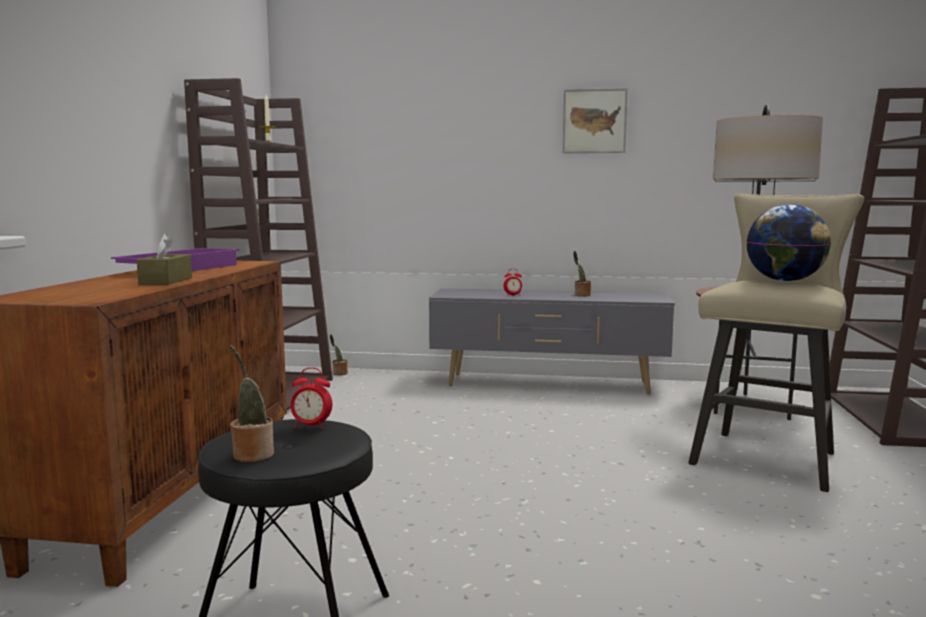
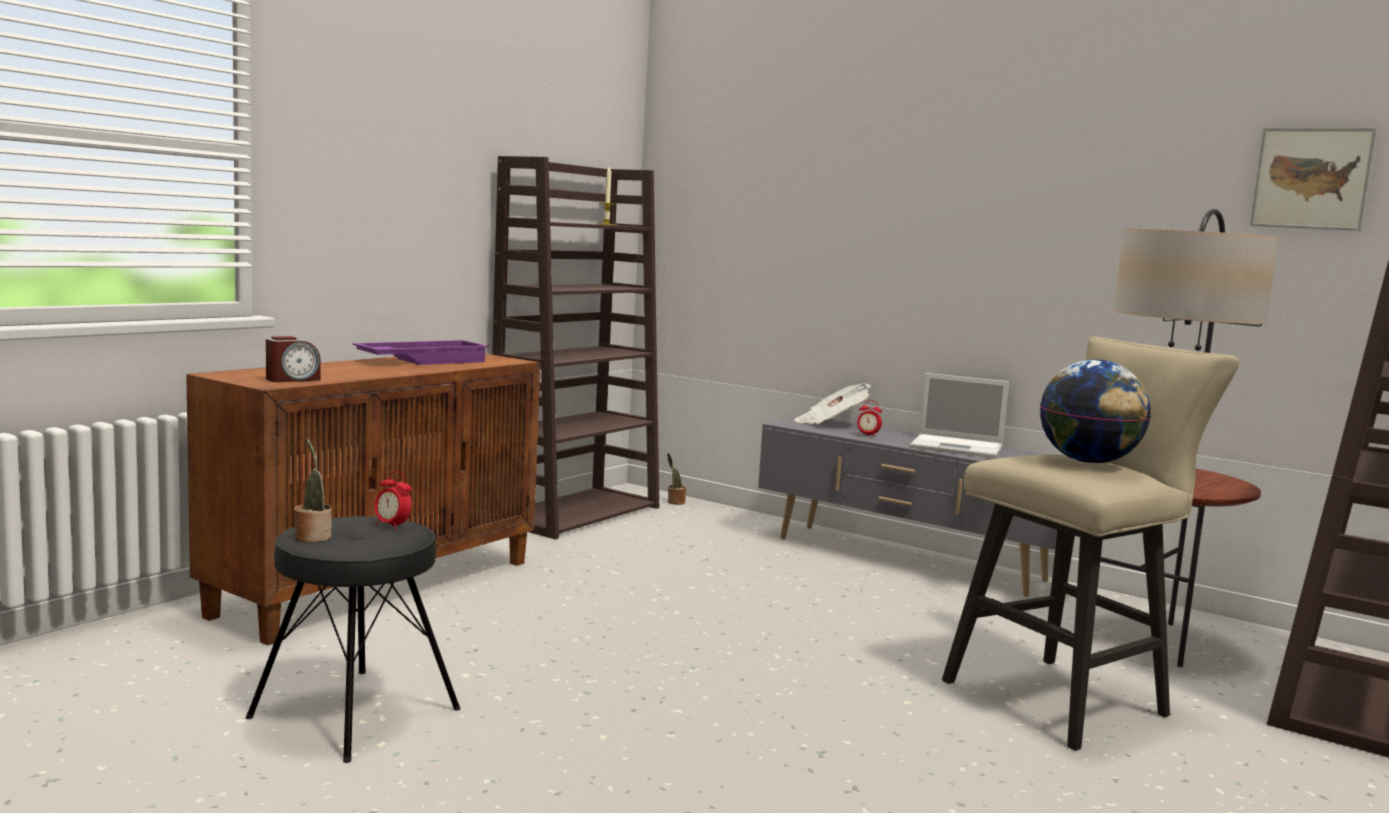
camera: 25 degrees right, 0 degrees up
(100, 294) = (292, 379): none -> alarm clock
(166, 281) = (375, 373): brown tissue box -> none
(472, 291) = (831, 423): none -> newspaper
(581, 295) = (958, 447): potted plant -> laptop
(594, 121) = (1011, 213): picture -> picture (1311, 178)

